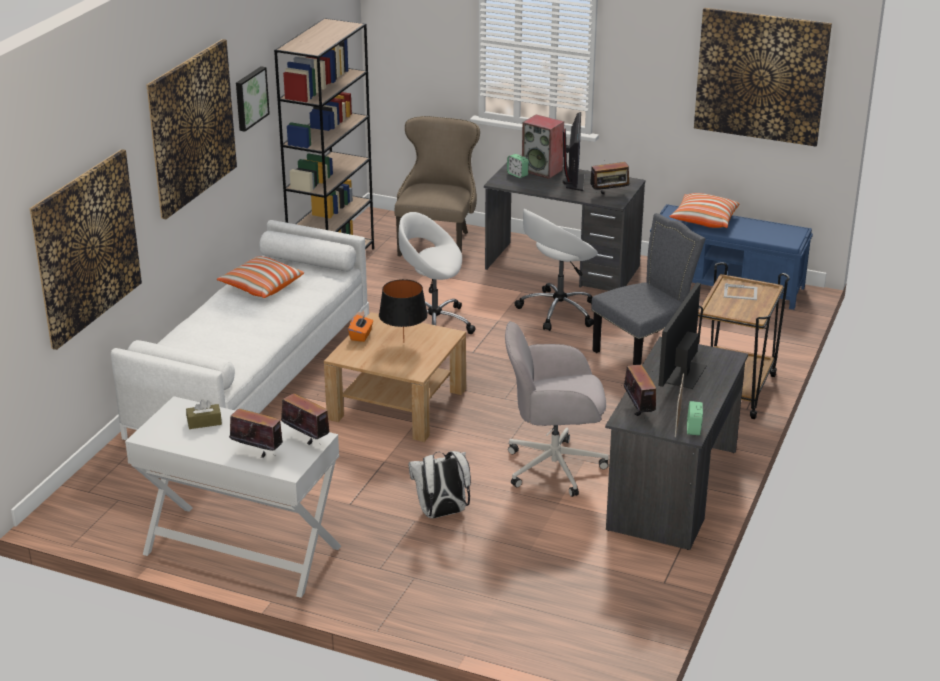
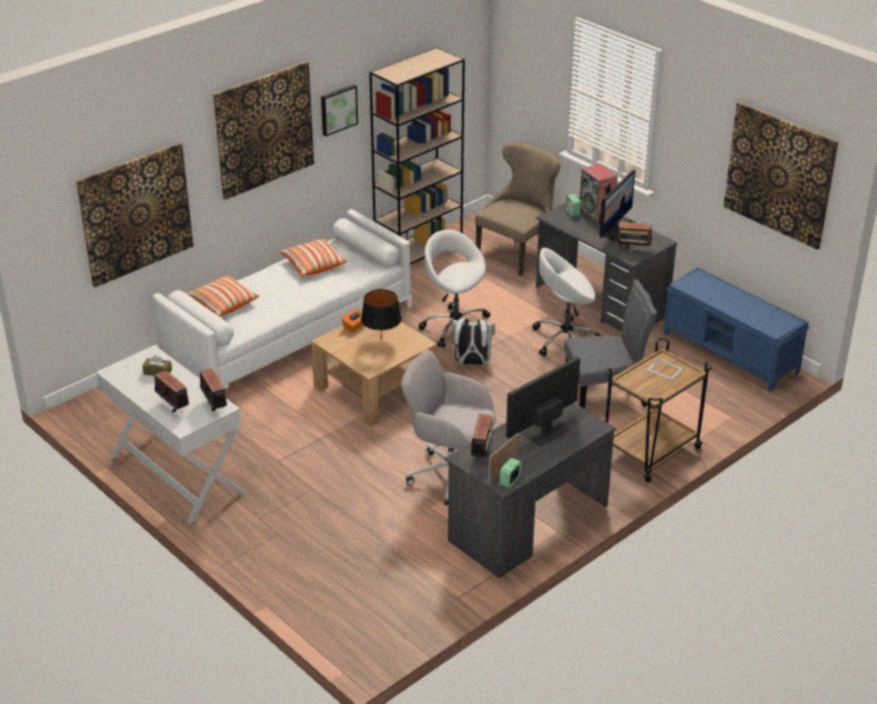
camera: 25 degrees right, 5 degrees up
(442, 513) = (337, 489): white backpack -> white backpack (472, 363)
(704, 220) = (716, 291): pillow -> pillow (222, 304)

